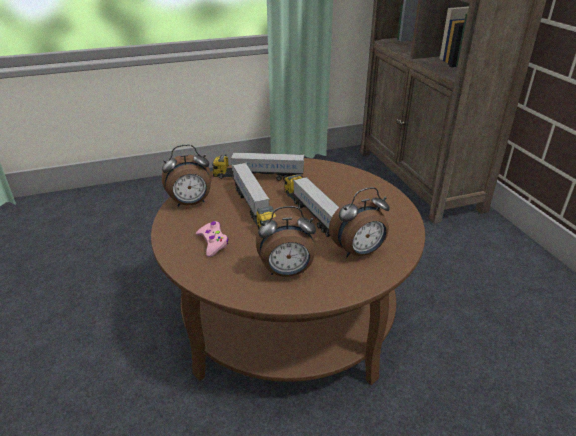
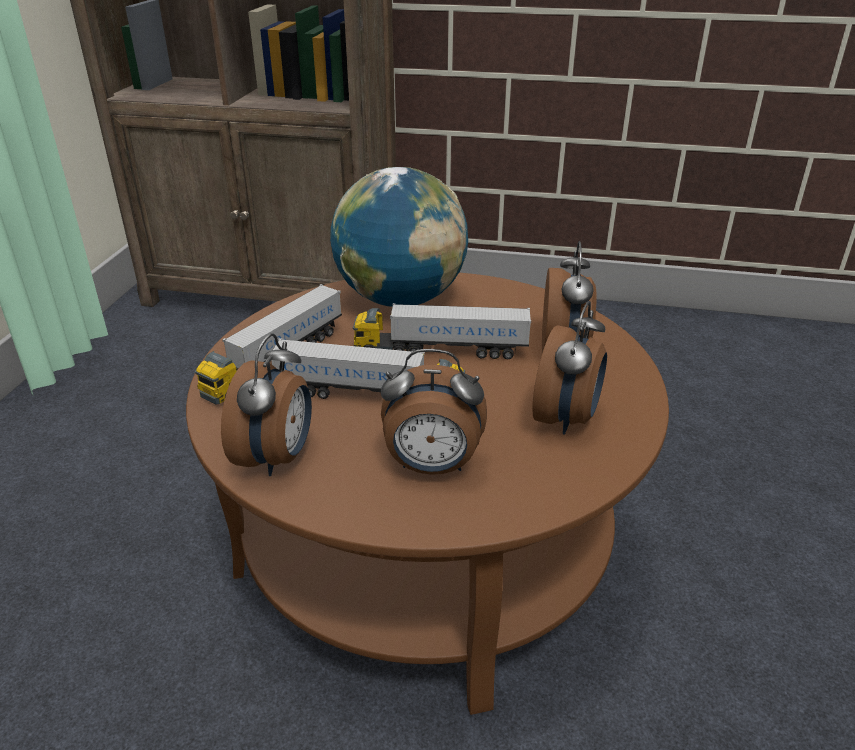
camera: 60 degrees left, 0 degrees up
(213, 242) = (432, 466): pink game controller -> alarm clock
(348, 186) = (400, 300): none -> globe

